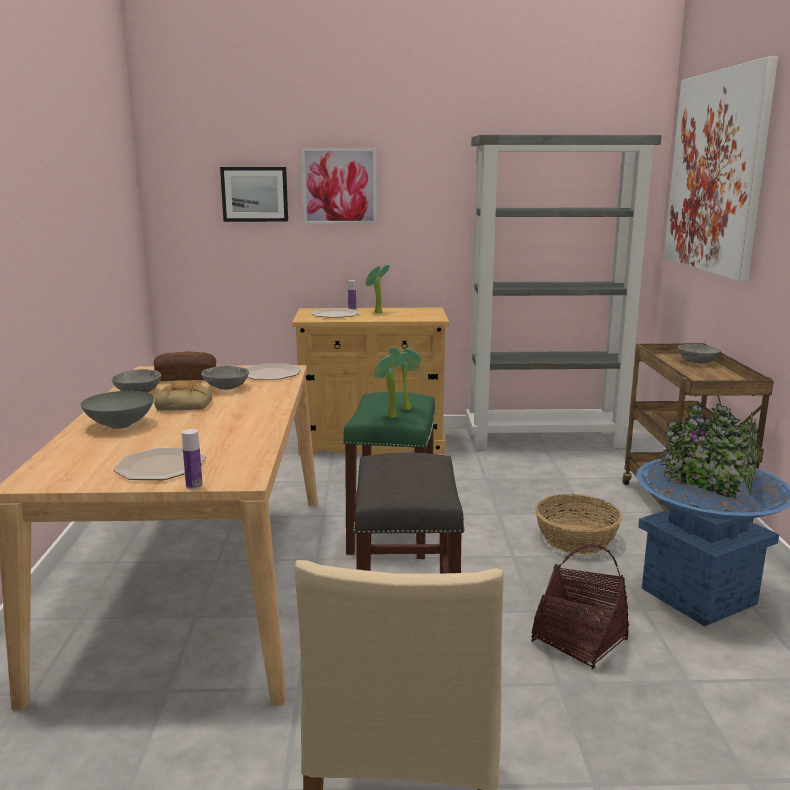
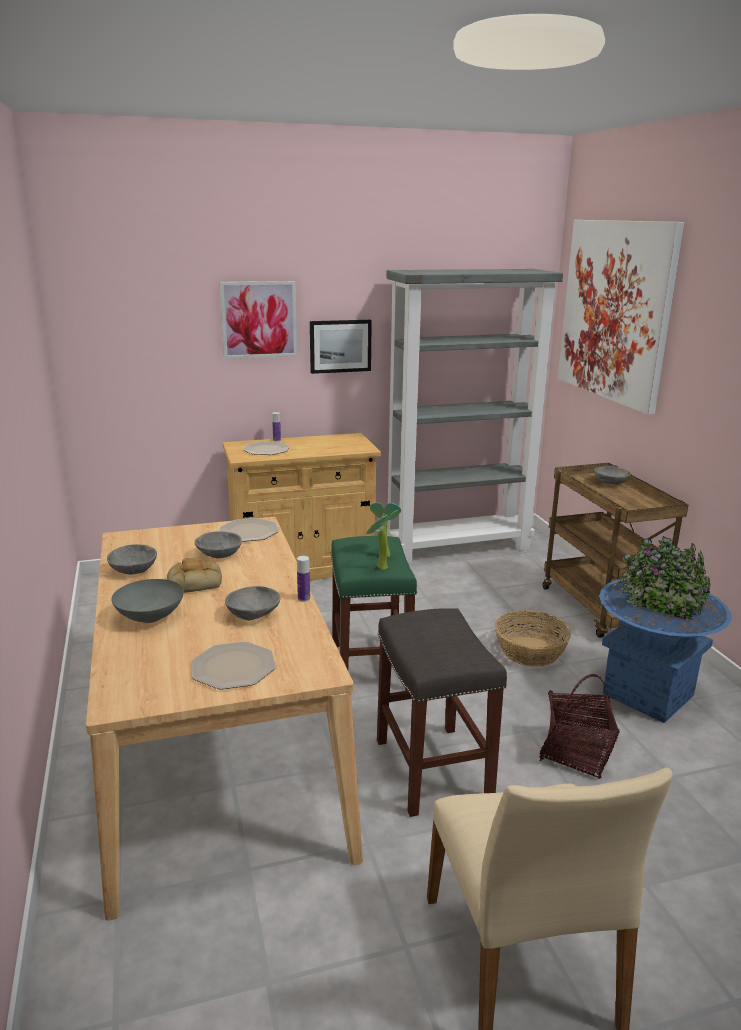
camera: 15 degrees left, 5 degrees up
(186, 378) = (168, 546): bread -> none
(194, 486) = (285, 687): bottle -> bottle (304, 598)
(217, 432) = (254, 615): none -> grey bowl
(254, 194) = (172, 330): picture -> picture (340, 346)
(376, 313) = (305, 445): potted plant -> none

